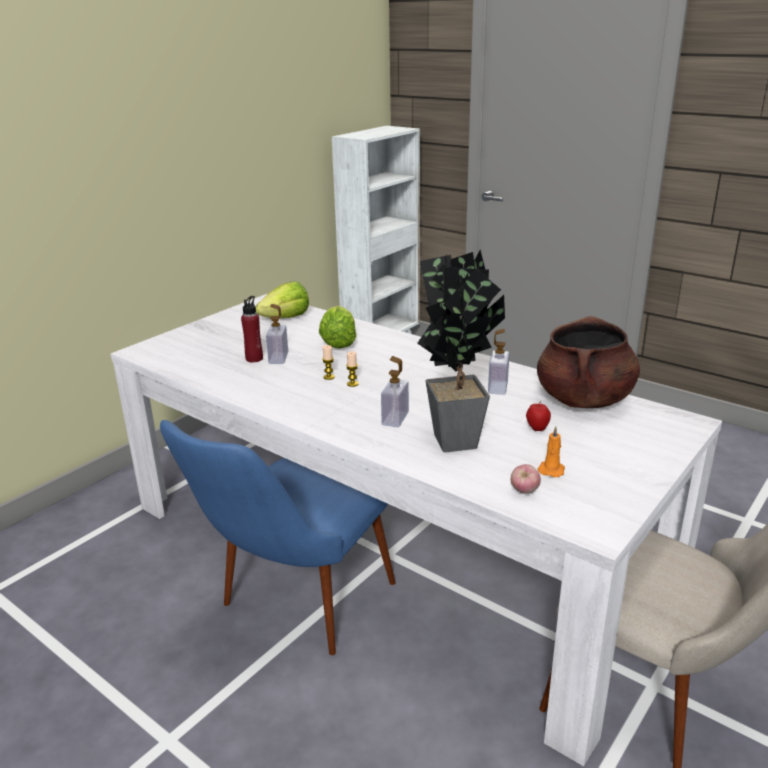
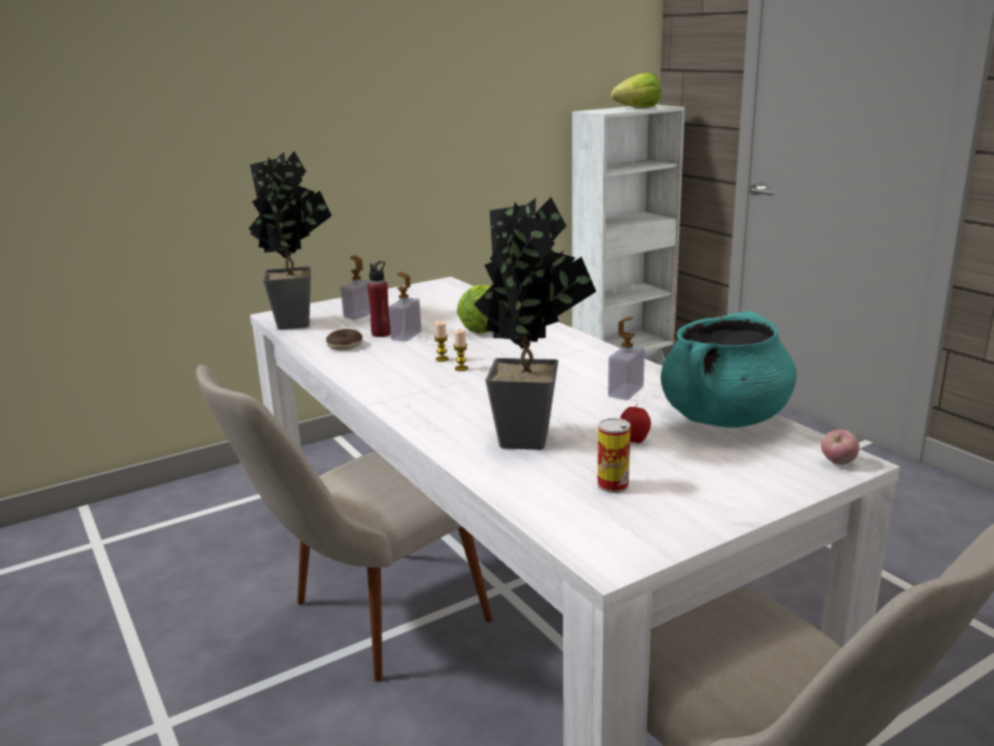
camera: 20 degrees right, 5 degrees down
(164, 355) = (297, 321): none -> potted plant
(231, 374) = (345, 345): none -> donut
(286, 318) = (449, 300): lettuce -> lettuce (638, 108)
(293, 611) = (363, 625): blue chair -> beige chair
(395, 418) = (476, 407): soap dispenser -> soap dispenser (360, 315)
(524, 491) = (557, 502): apple -> apple (838, 463)
(551, 469) = (613, 485): orange candle -> can
(584, 400) = (724, 418): brown cooking pot -> turquoise cooking pot

